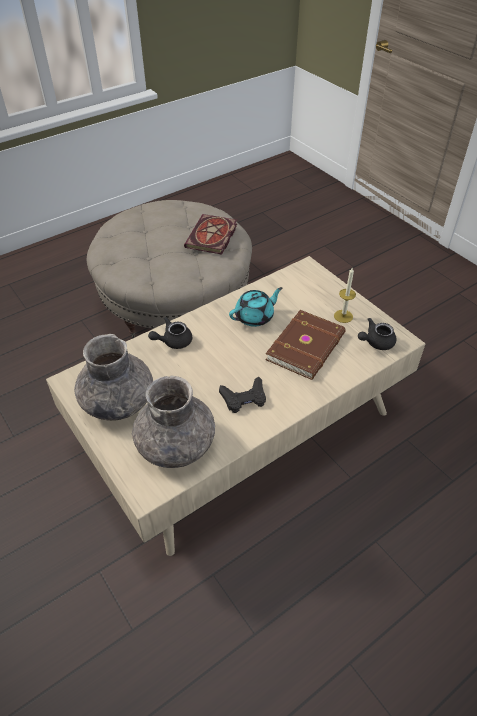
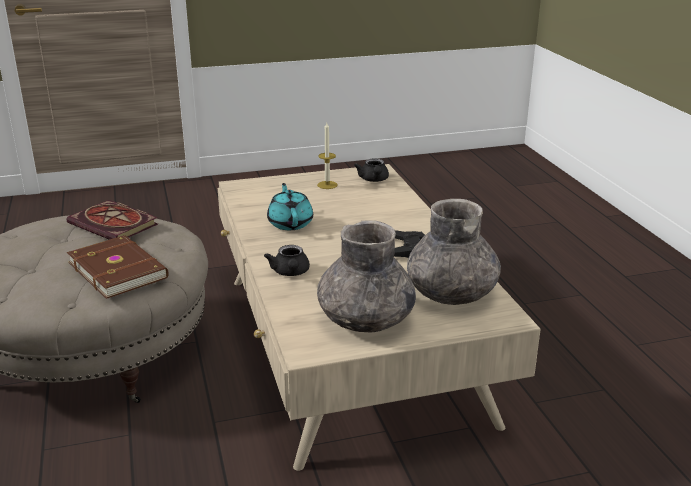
camera: 70 degrees left, 20 degrees down
(307, 347) = (357, 208): brown book -> brown book (119, 269)

